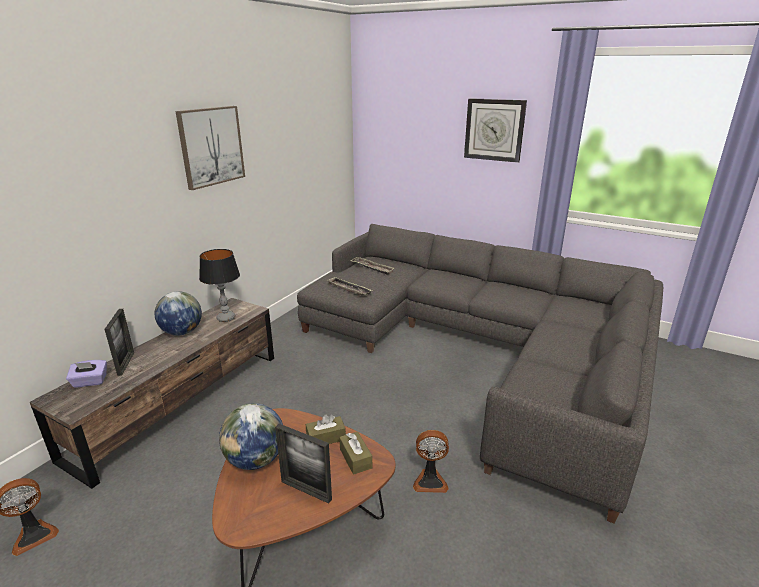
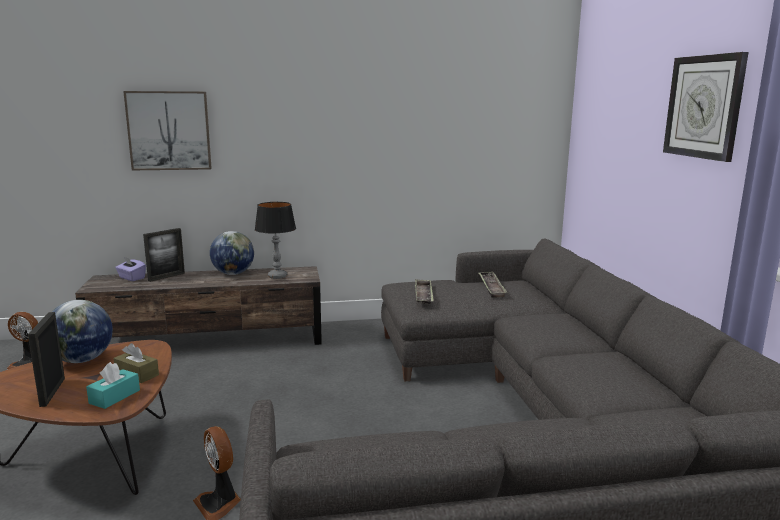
camera: 50 degrees right, 10 degrees down
(211, 146) = (319, 102): picture -> picture (169, 130)
(355, 458) = (114, 397): brown tissue box -> turquoise tissue box

